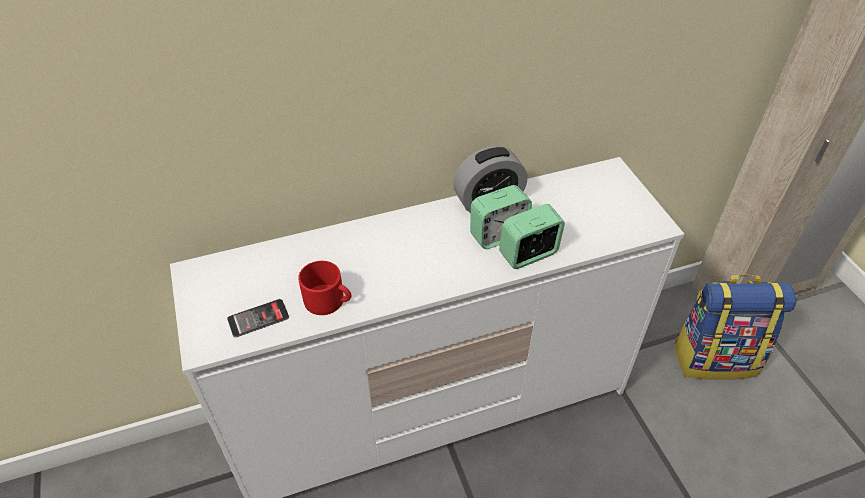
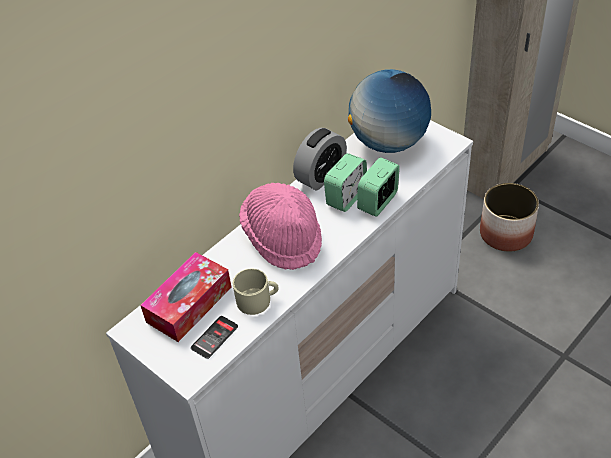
camera: 25 degrees left, 0 degrees up
(262, 273) = (189, 304): none -> tissue box
(328, 301) = (258, 300): red mug -> beige mug
(402, 248) = (283, 238): none -> pink hat
(585, 197) = (389, 142): none -> globe
(715, 358) = (506, 233): backpack -> planter

